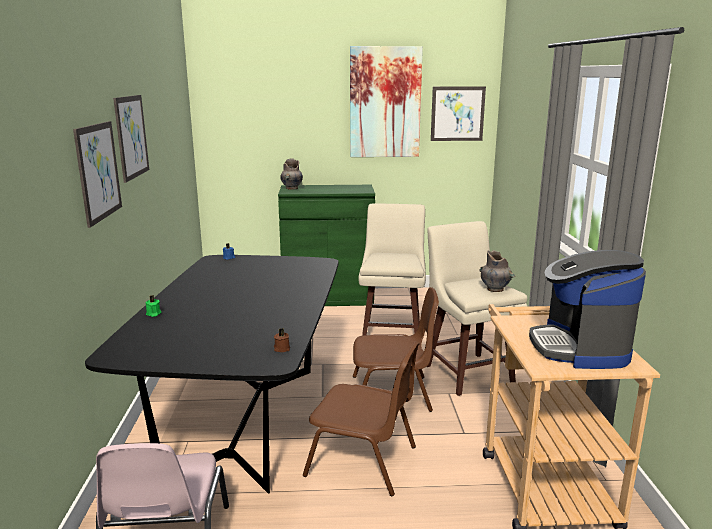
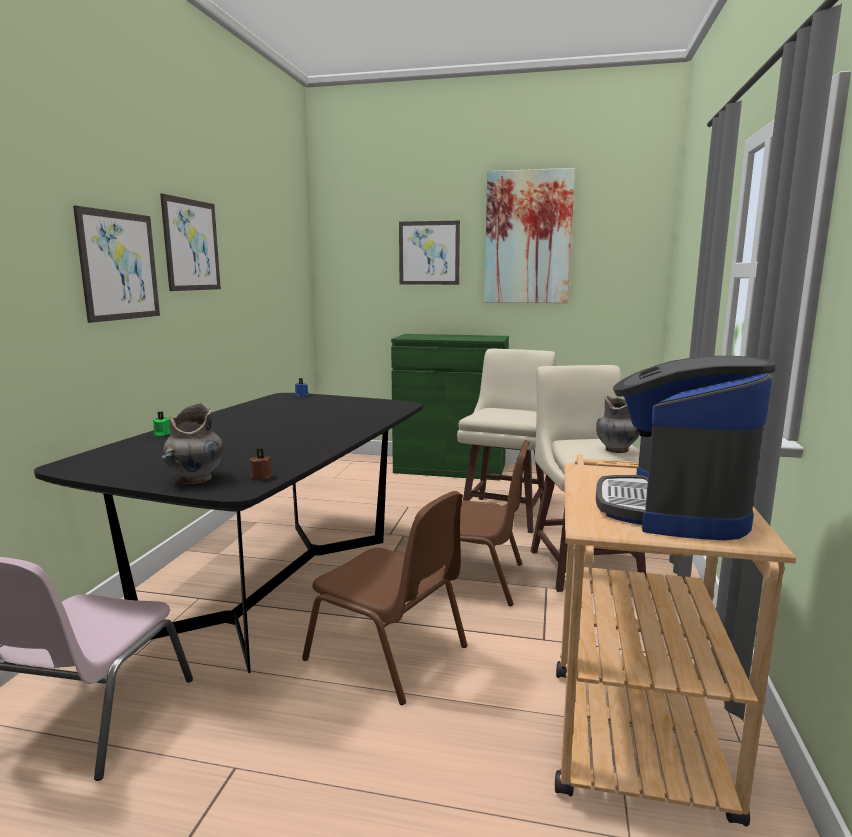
camera: 15 degrees right, 5 degrees down
(292, 188) = (412, 335): grey vase -> grey vase (195, 479)
(457, 114) = (619, 250): picture -> picture (429, 253)

